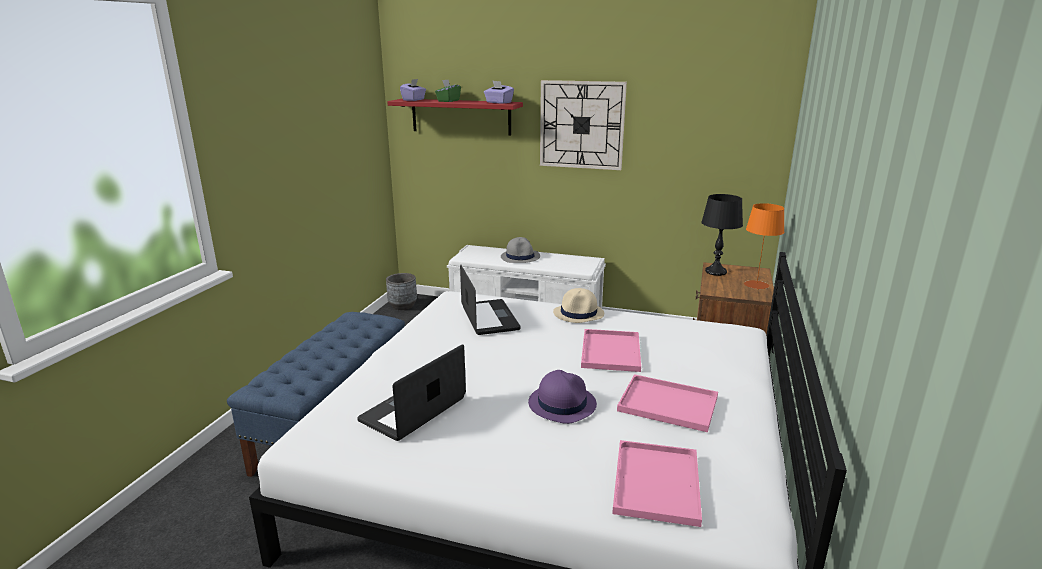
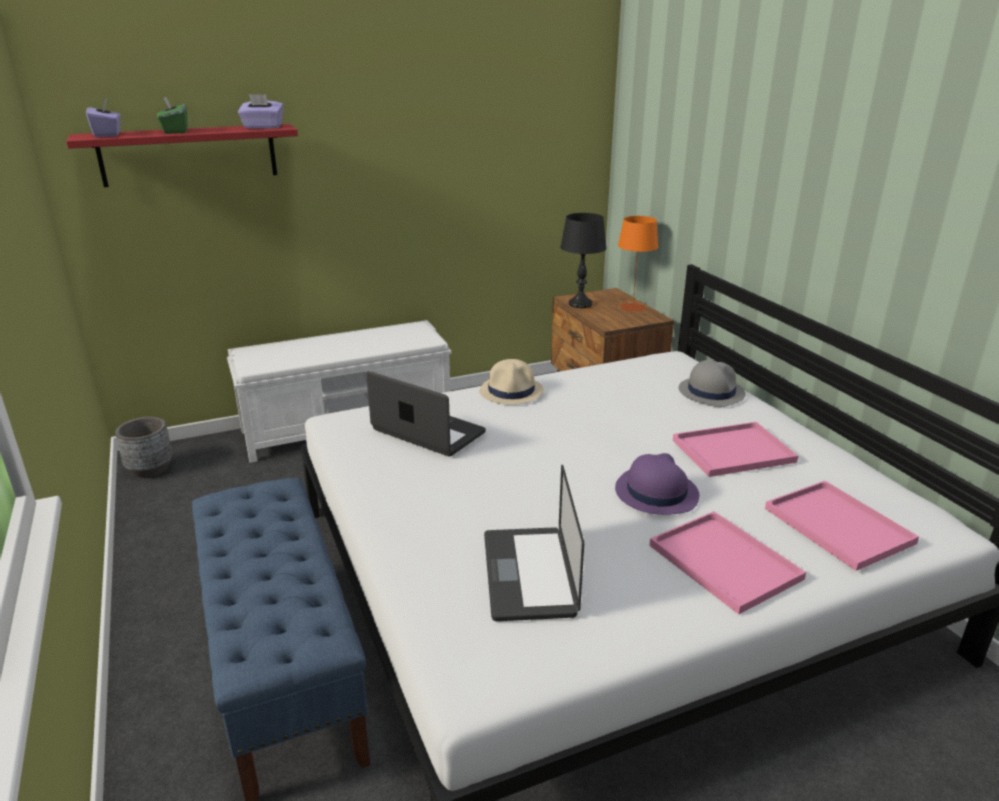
camera: 40 degrees left, 5 degrees up
(520, 257) = (329, 345): grey hat -> grey hat (711, 392)
(581, 125) = (378, 149): wall clock -> none
(611, 352) = (609, 421): pink tray -> pink tray (727, 563)

